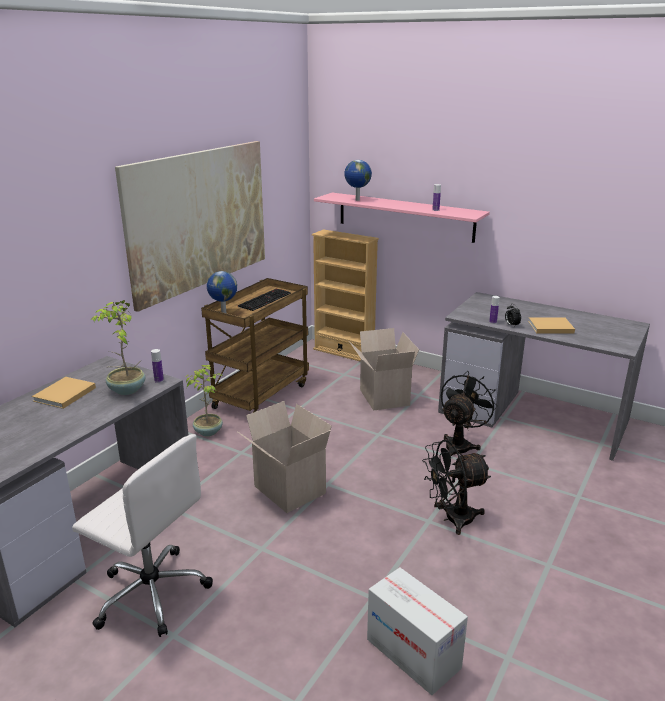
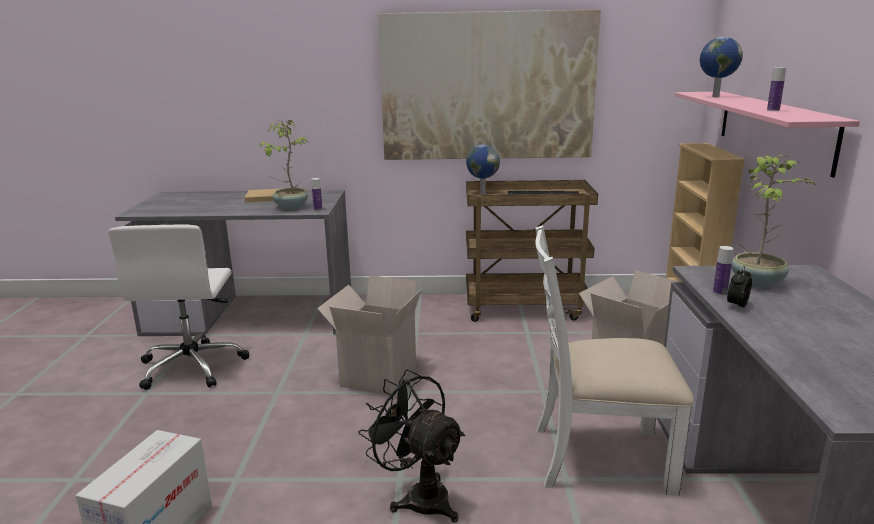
camera: 60 degrees right, 5 degrees down
(208, 431) = (431, 309): potted plant -> potted plant (758, 282)
(460, 445) = (599, 457): black fan -> white chair
(549, 327) = (796, 333): beige book -> none

